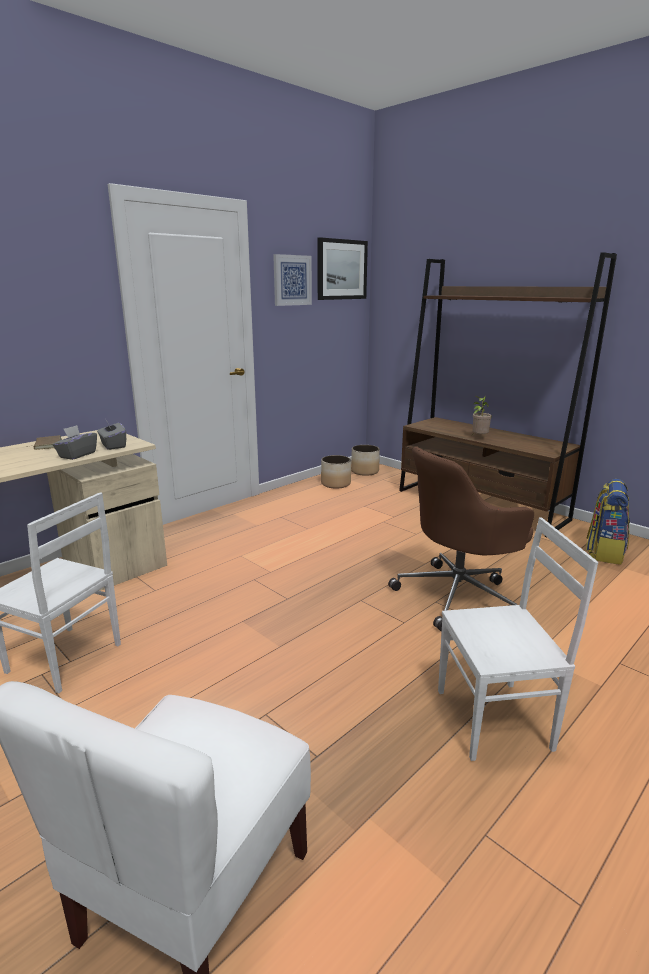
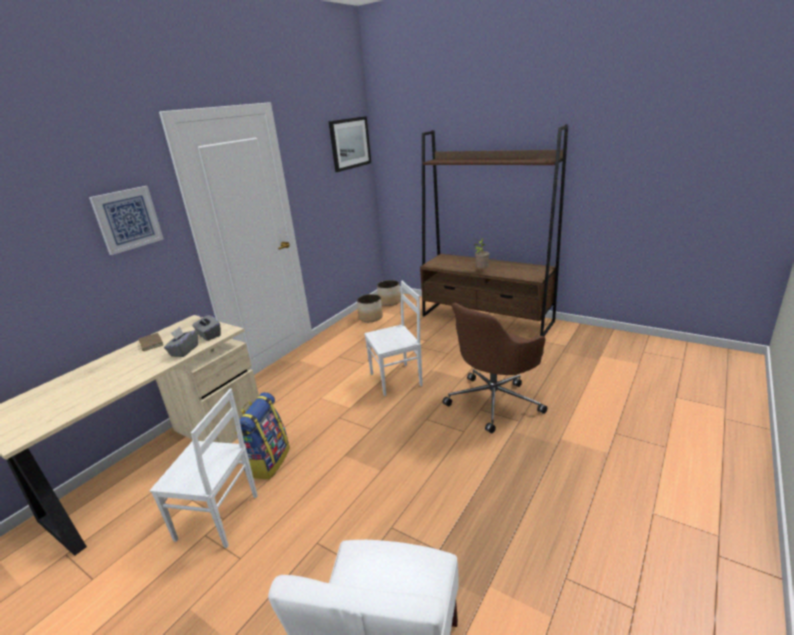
camera: 10 degrees left, 5 degrees up
(292, 280) = (314, 160): picture -> picture (127, 219)
(495, 720) = (548, 494): white chair -> white chair (397, 379)
(604, 552) = (583, 345): backpack -> backpack (268, 461)

